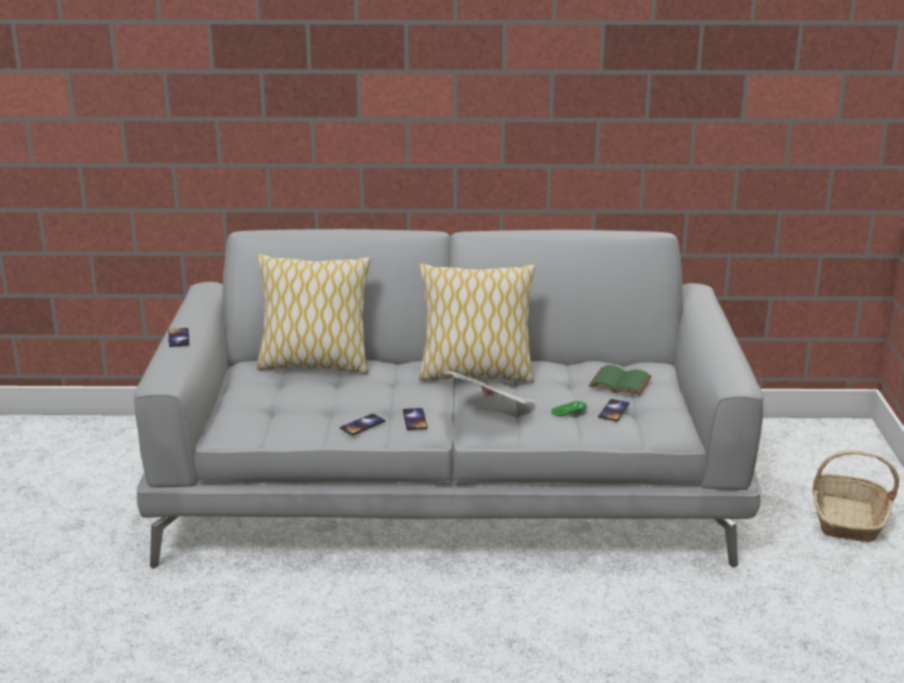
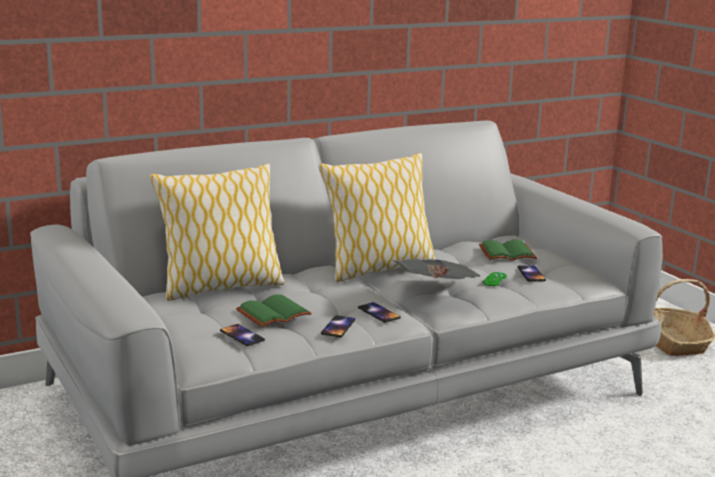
camera: 30 degrees left, 5 degrees down
(178, 338) = (96, 274): phone -> phone (242, 335)
(324, 401) = (273, 314): none -> green book

